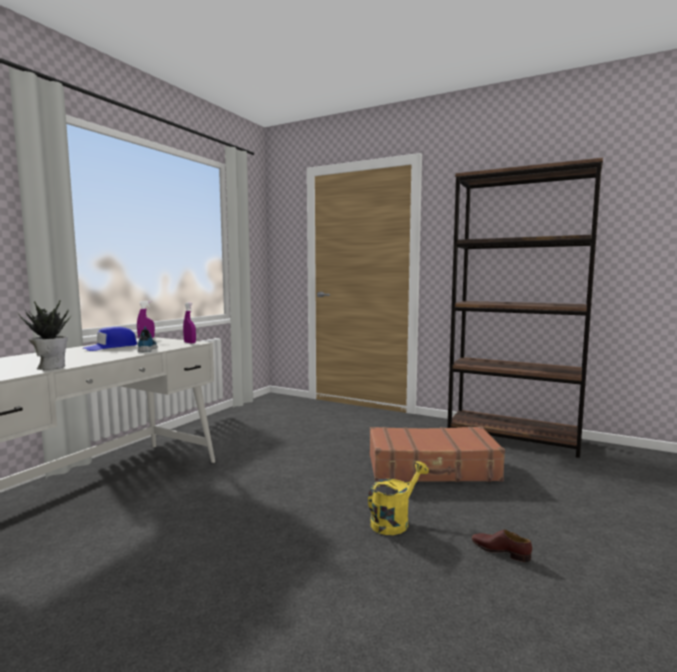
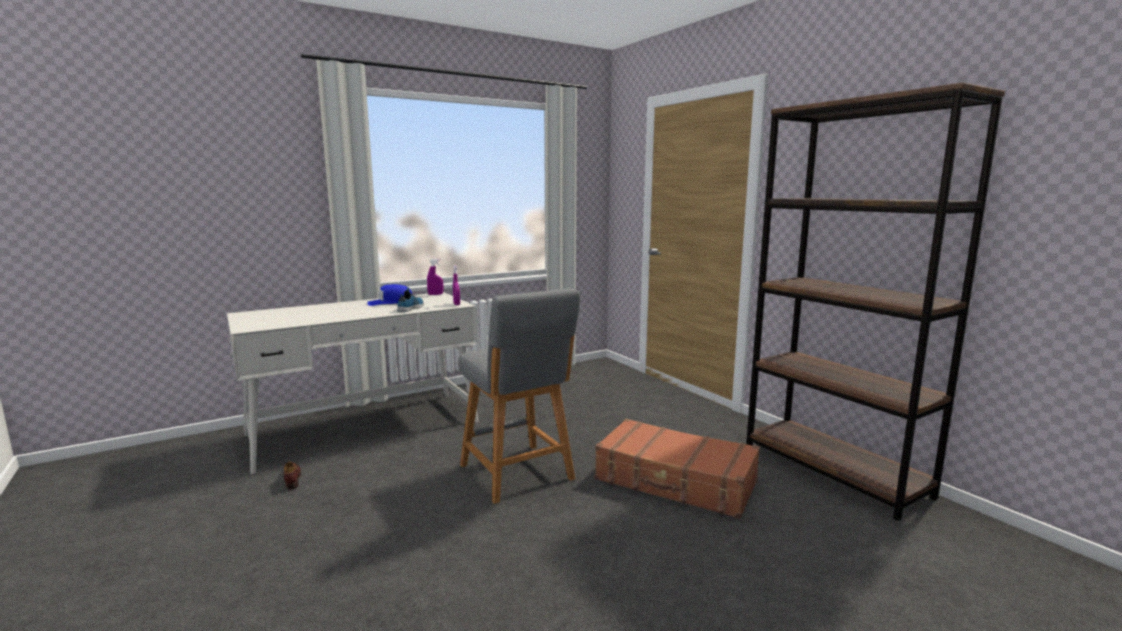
camera: 30 degrees right, 5 degrees up
(51, 367) = (315, 320): potted plant -> none
(308, 495) = (519, 475): none -> grey stool
(394, 521) = (566, 522): yellow watering can -> none
(500, 551) = (633, 586): brown shoe -> brown shoe (292, 478)

